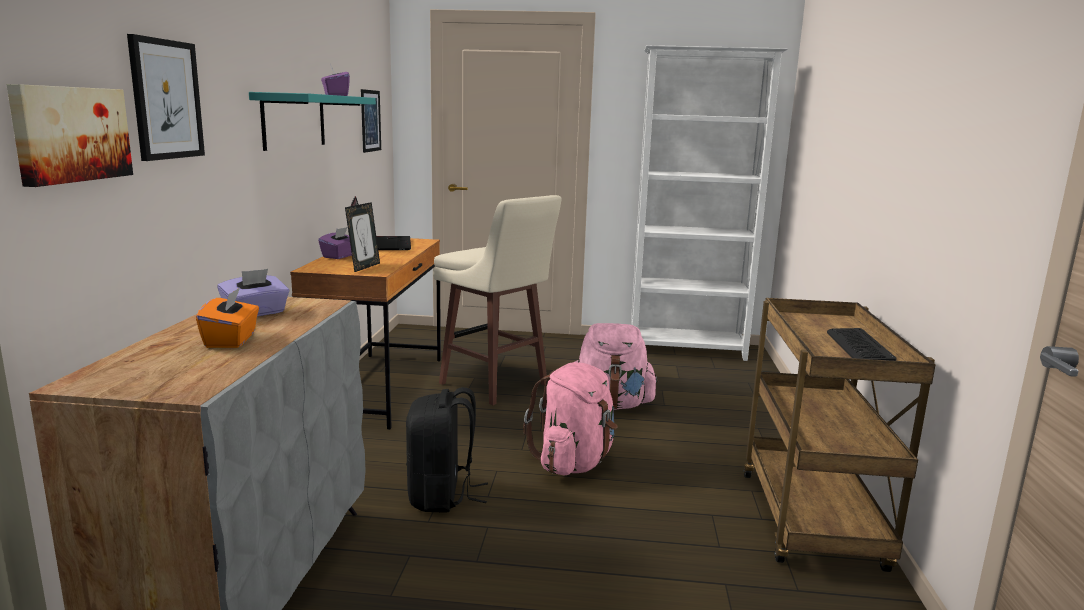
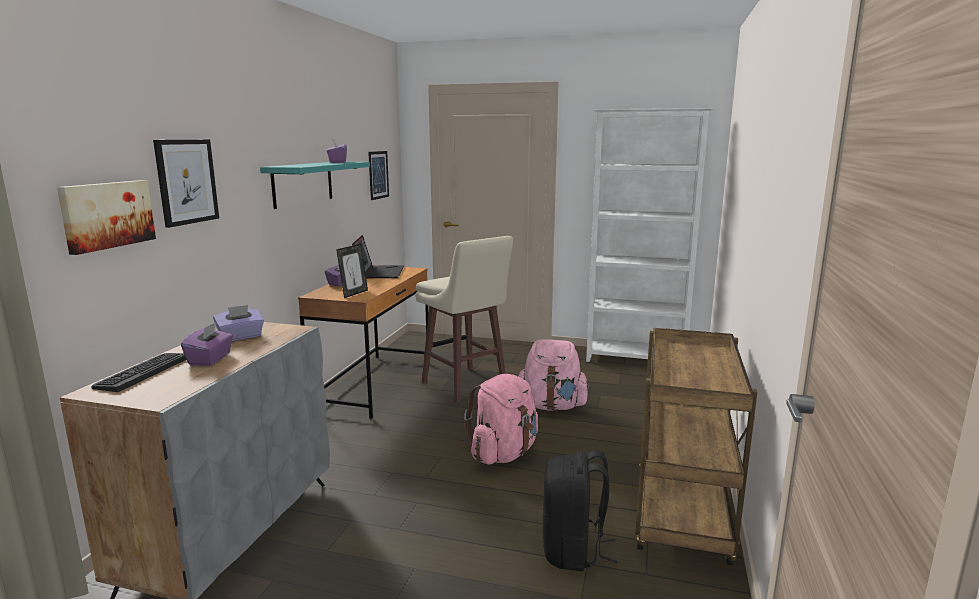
camera: 10 degrees right, 0 degrees up
(231, 340) = (210, 359): orange tissue box -> purple tissue box
(442, 496) = (392, 475): black backpack -> black backpack (573, 550)
(858, 347) = (710, 375): keyboard -> keyboard (142, 372)

